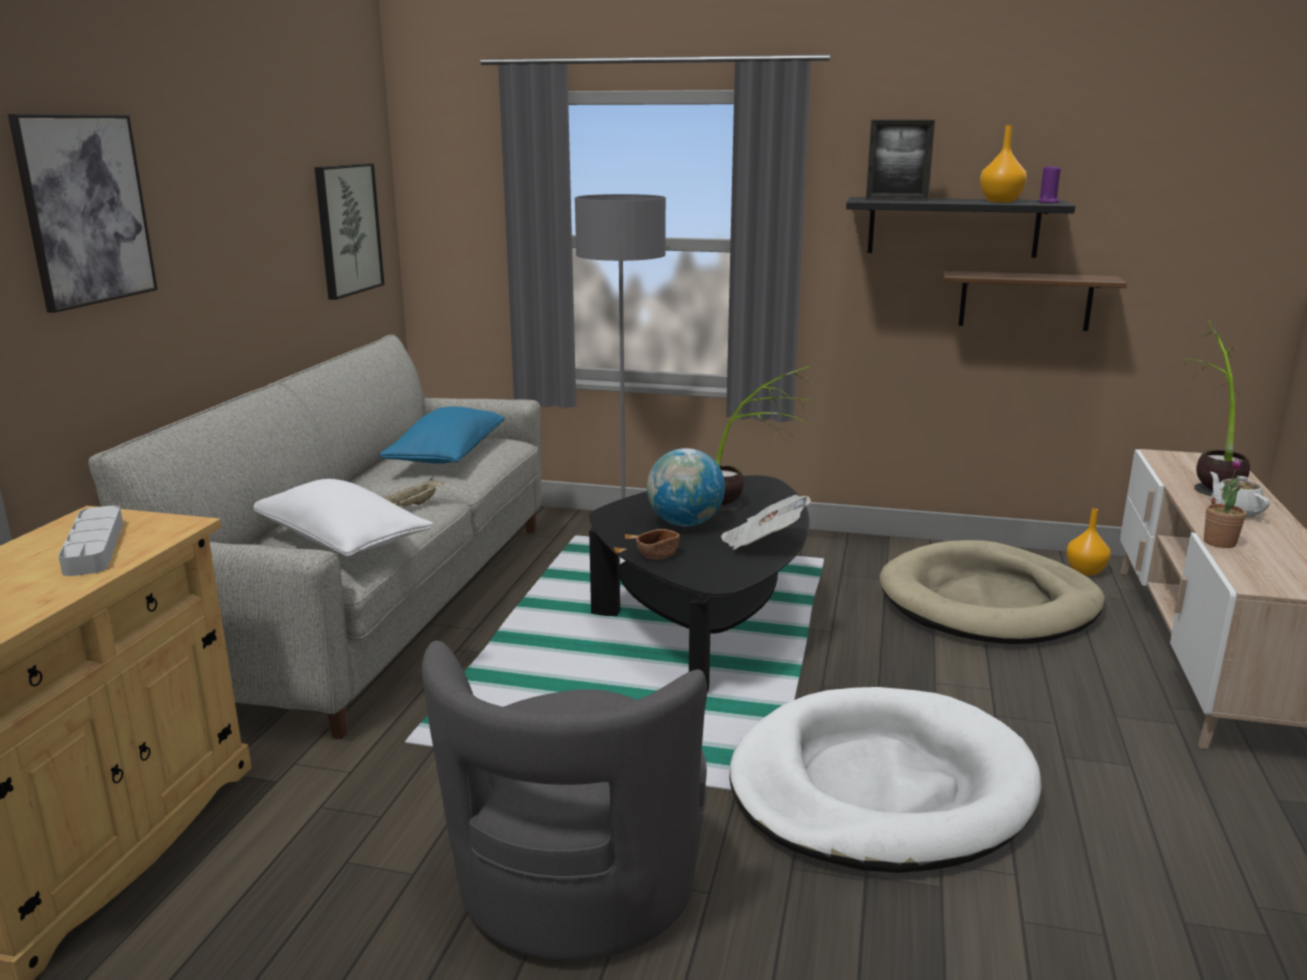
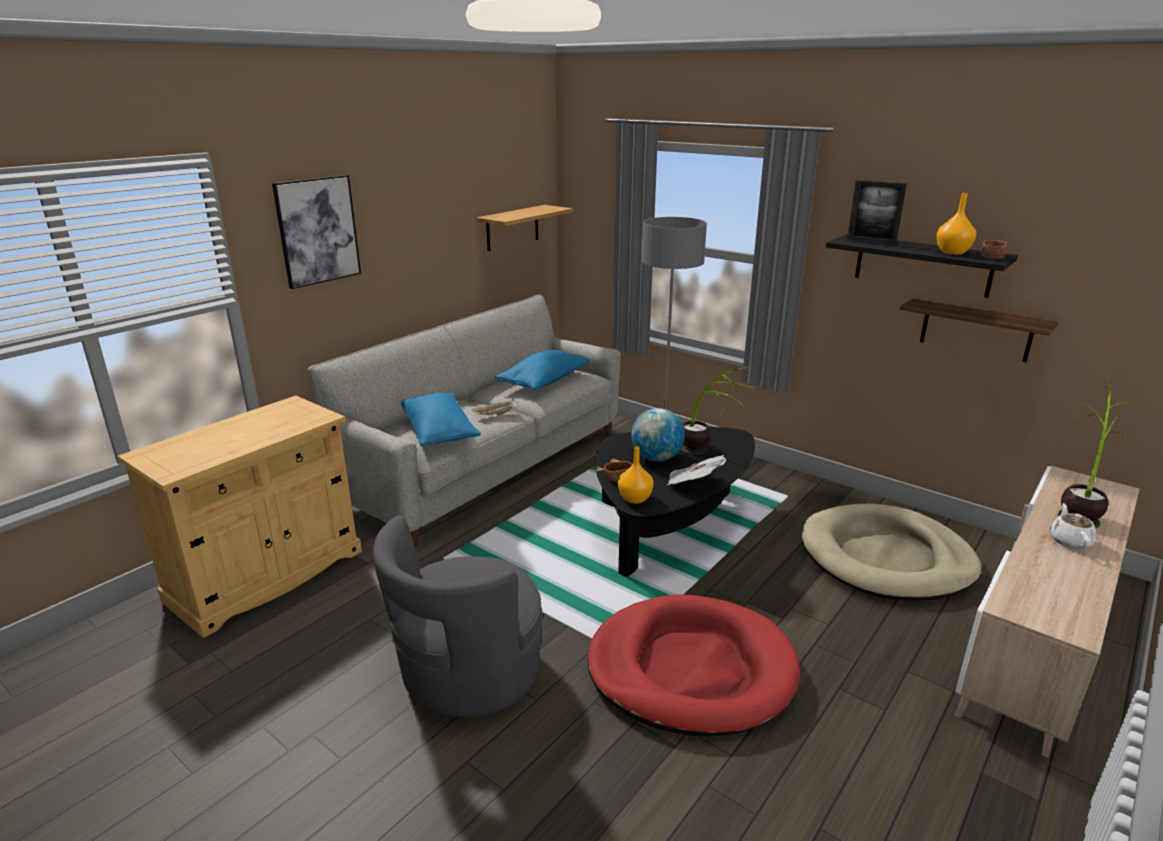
camera: 25 degrees right, 5 degrees up
(94, 547) = (276, 423): grey tray -> none
(342, 541) = (439, 432): white pillow -> blue pillow
(347, 229) = (512, 228): picture -> shelf
(880, 787) = (690, 669): white dog bed -> red dog bed
(1048, 202) = (991, 257): purple candle -> brown bowl
(1085, 570) = (992, 551): orange vase -> orange vase (635, 498)
(1219, 542) = (1020, 565): potted plant -> none

